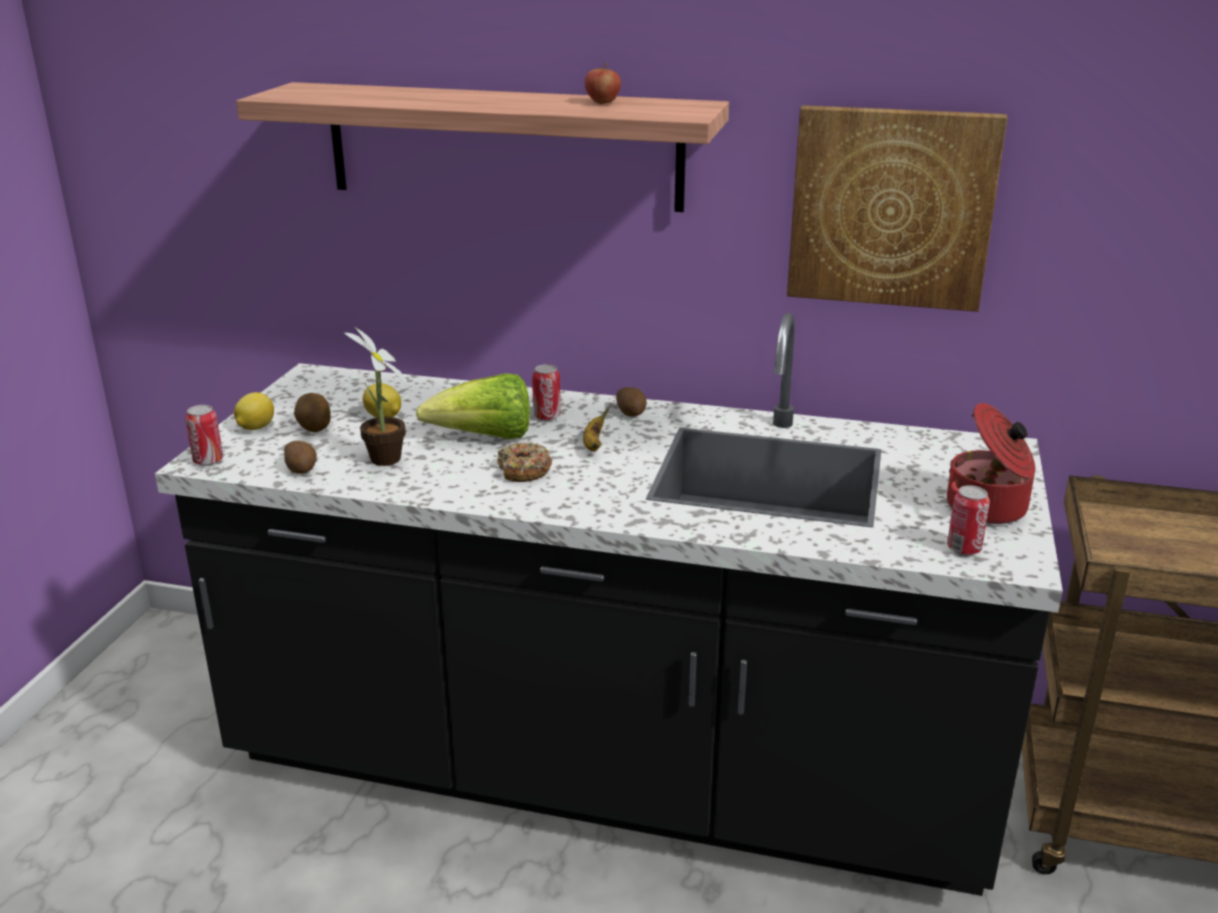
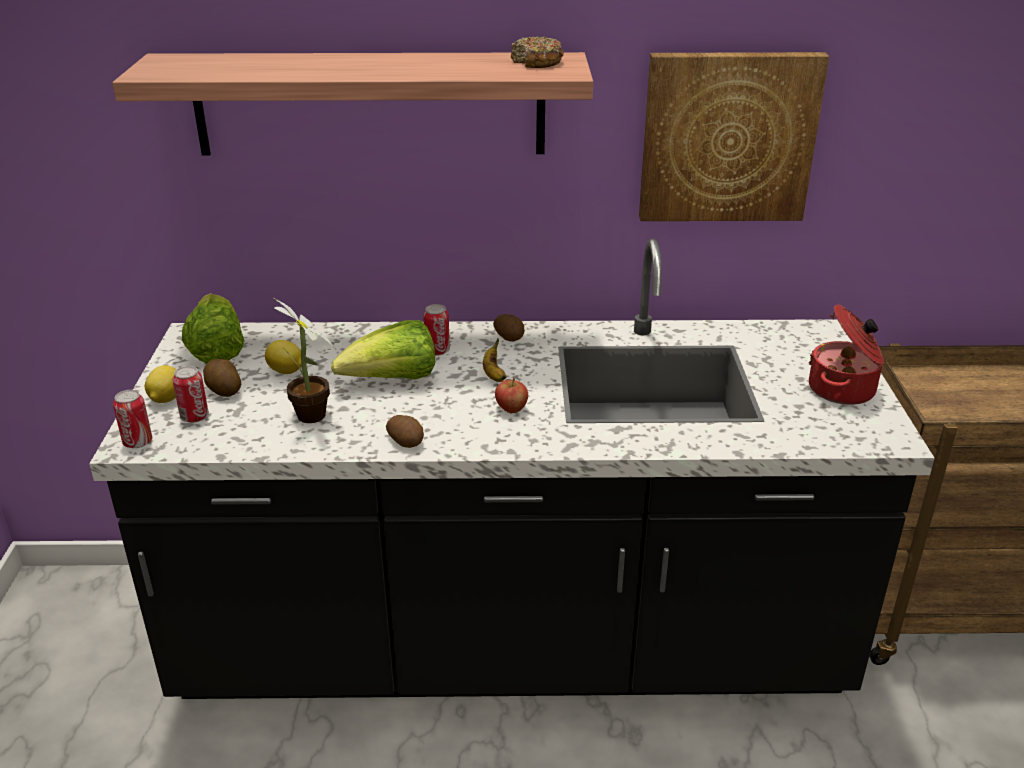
camera: 15 degrees left, 5 degrees up
(302, 469) = (236, 437): potato -> potato (406, 441)
(327, 391) = (216, 349): none -> lettuce
(524, 471) = (445, 410): donut -> donut (537, 62)
(602, 102) = (476, 62): apple -> apple (511, 409)
(964, 549) = (844, 431): can -> can (195, 417)

